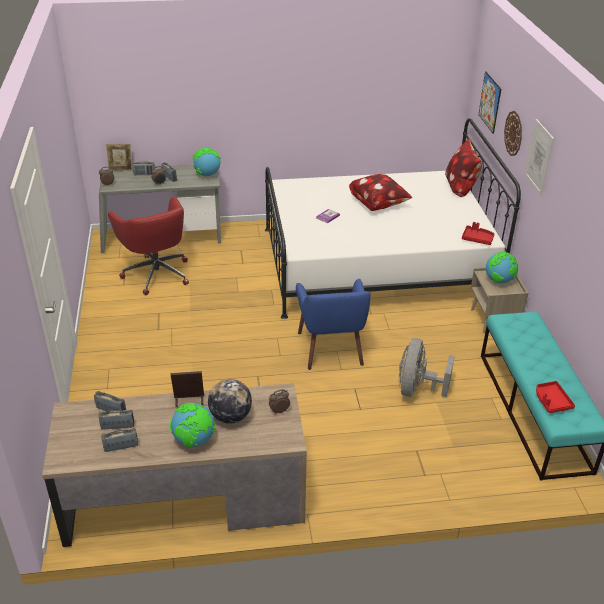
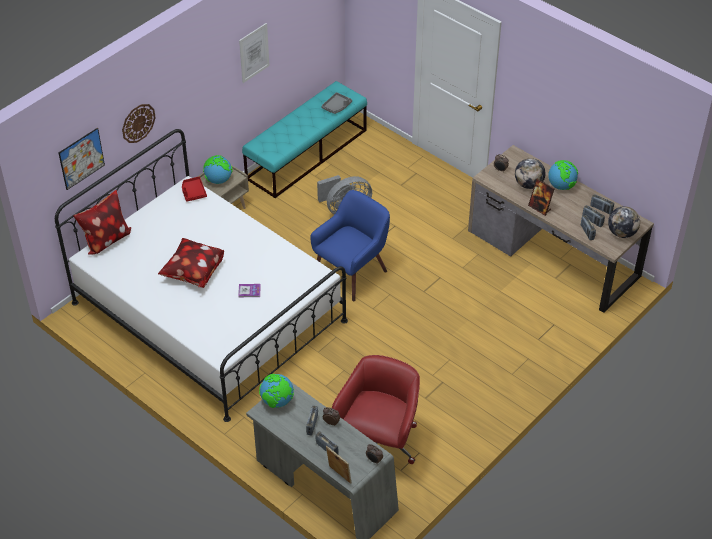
camera: 130 degrees left, 10 degrees up
(71, 436) = (621, 233): none -> globe
(539, 157) = (184, 87): picture -> picture (254, 52)
(551, 401) = (337, 106): red tray -> grey tray

